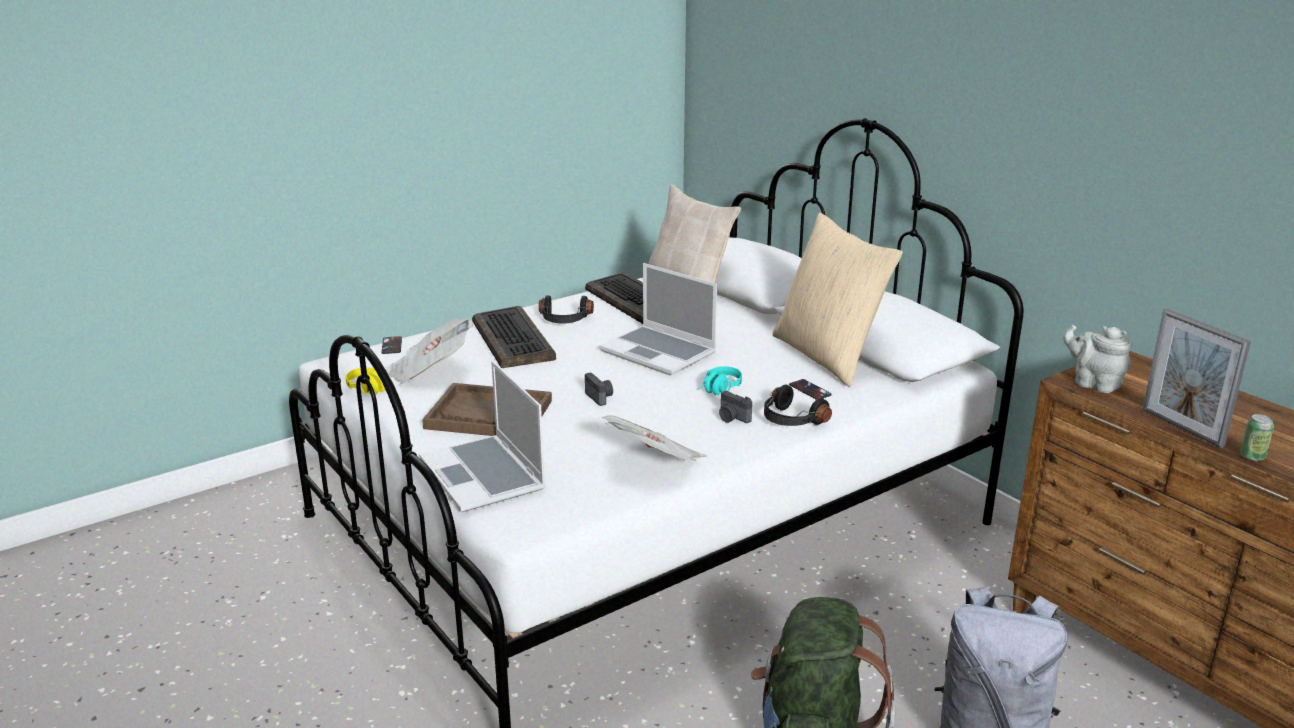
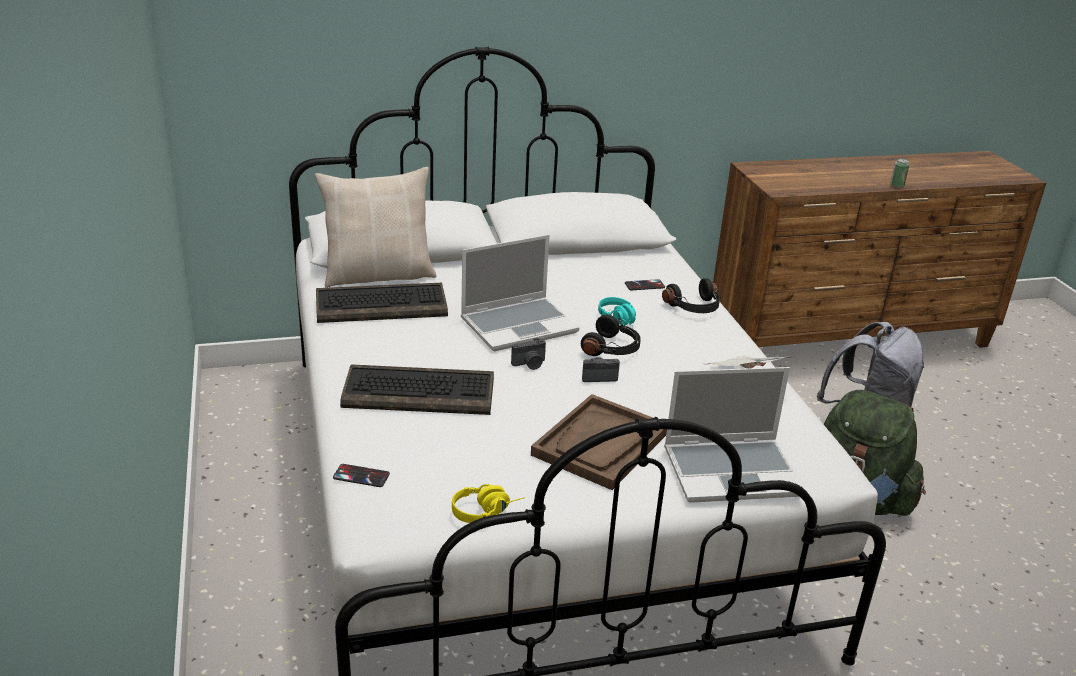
camera: 70 degrees left, 5 degrees up
(429, 372) = (464, 462): newspaper -> none
(564, 320) = (393, 353): black headphones -> black headphones (612, 349)
(732, 418) = (678, 329): camera -> camera (530, 364)
(828, 356) = (585, 260): beige pillow -> none
(1093, 383) = (784, 186): grey teapot -> none
(1181, 428) = (856, 187): picture frame -> none

